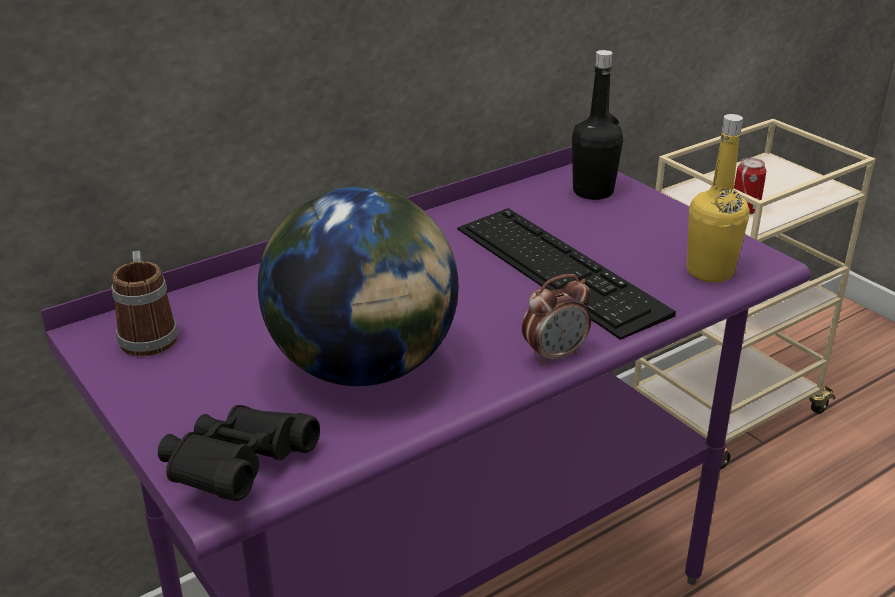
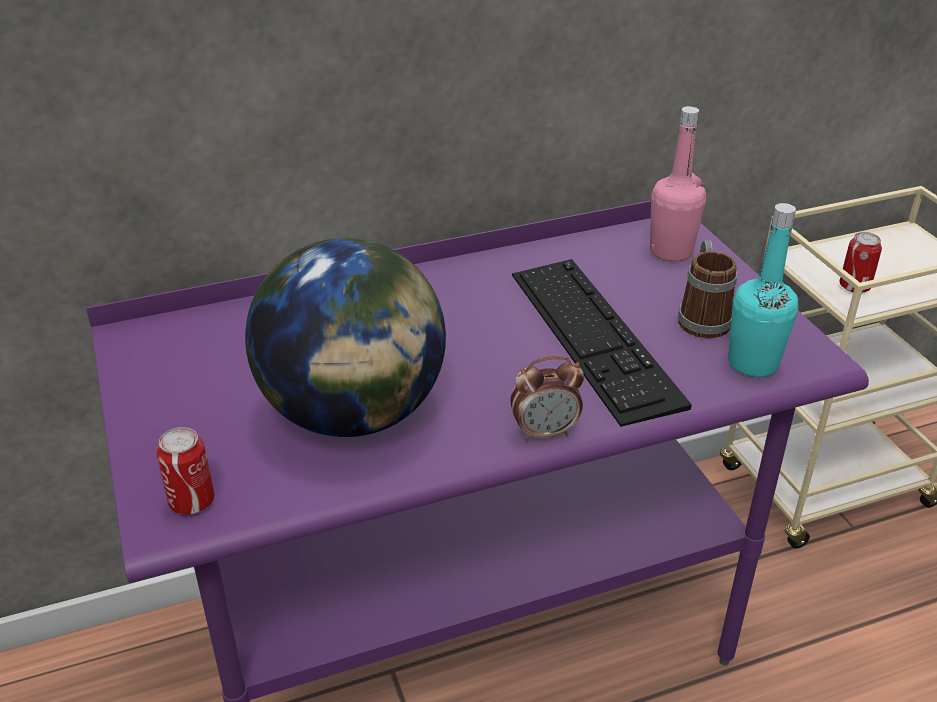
camera: 15 degrees right, 5 degrees up
(148, 334) = (176, 344): mug -> mug (702, 317)
(237, 471) = (192, 501): black binoculars -> can
(593, 192) = (671, 251): black bottle -> pink bottle
(710, 272) = (753, 363): yellow bottle -> turquoise bottle

